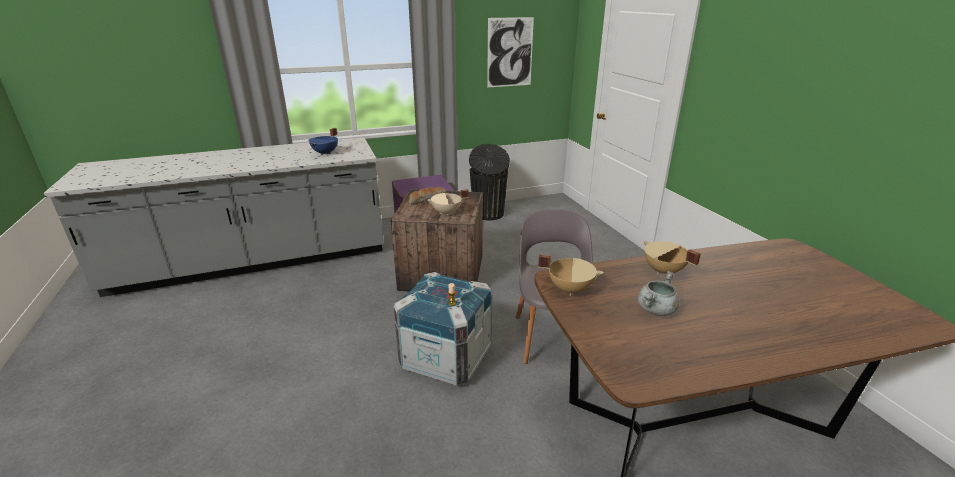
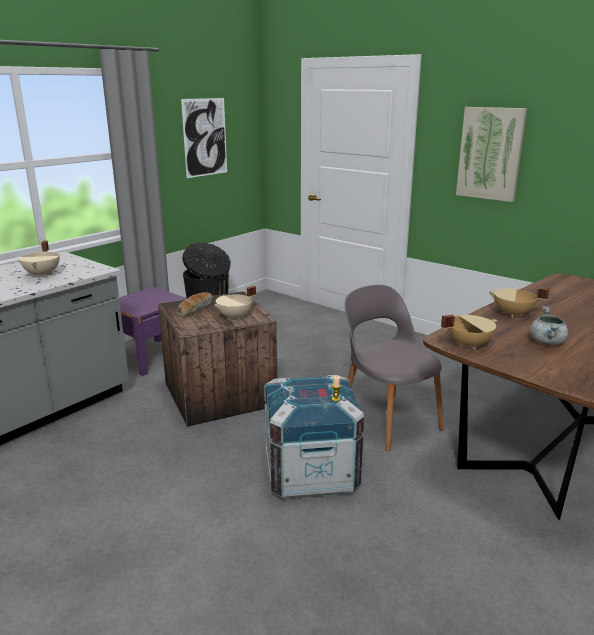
camera: 30 degrees left, 5 degrees down
(325, 153) = (43, 274): blue cooking pot -> beige cooking pot
(752, 91) = (490, 153): none -> picture

